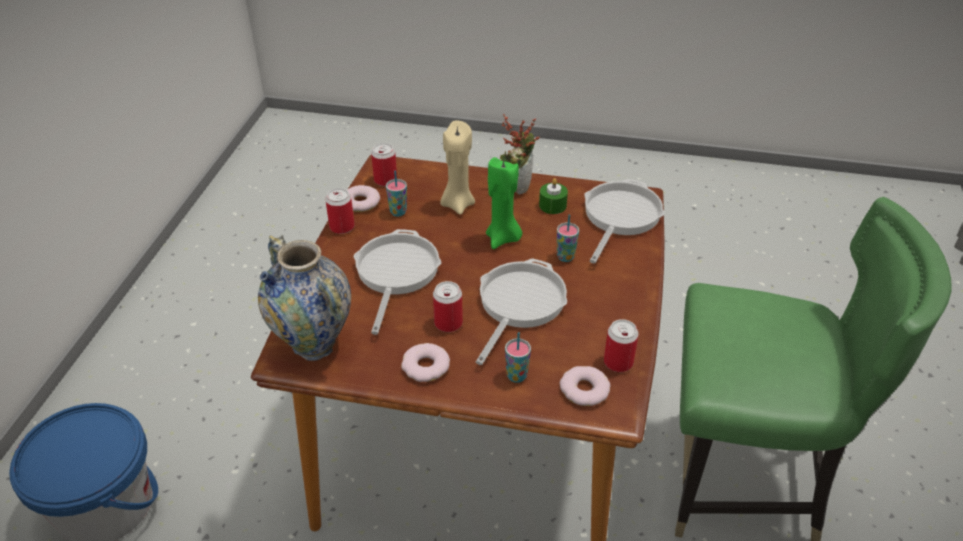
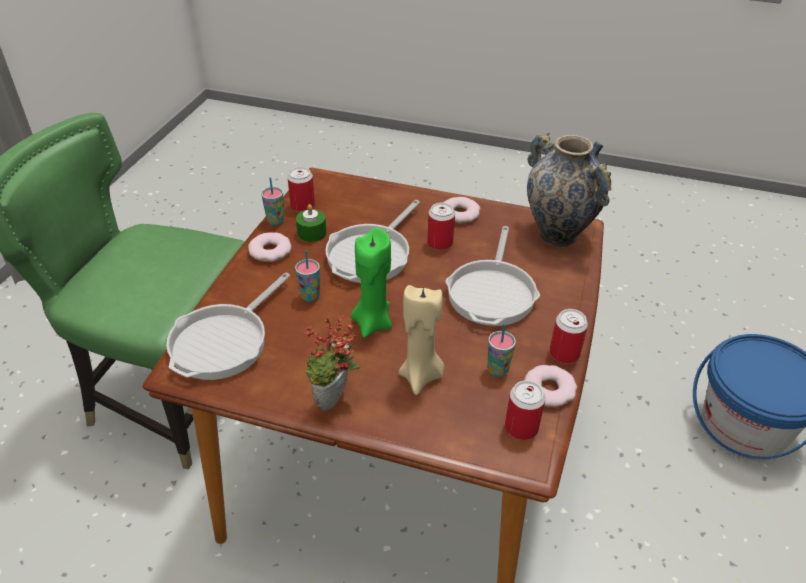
camera: 175 degrees left, 0 degrees up
(516, 376) = (387, 203): cup -> cup (275, 221)
(552, 205) = (299, 364): green candle -> green candle (312, 233)
(584, 390) = (337, 192): donut -> donut (270, 251)

